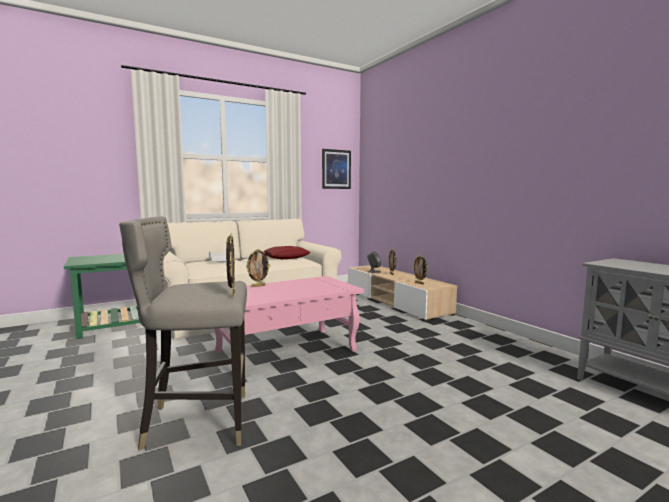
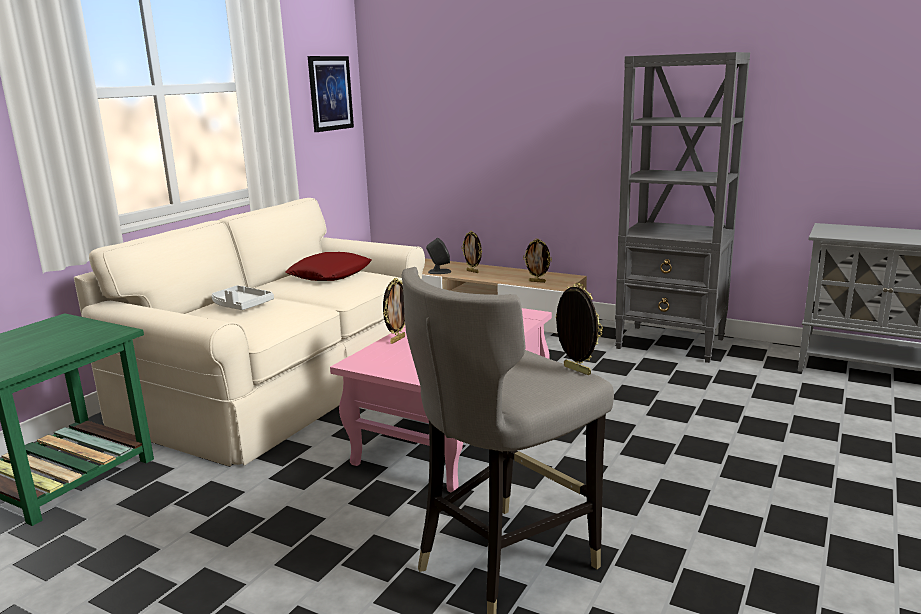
camera: 30 degrees left, 10 degrees up
(494, 340) = (671, 344): none -> grey bookcase

